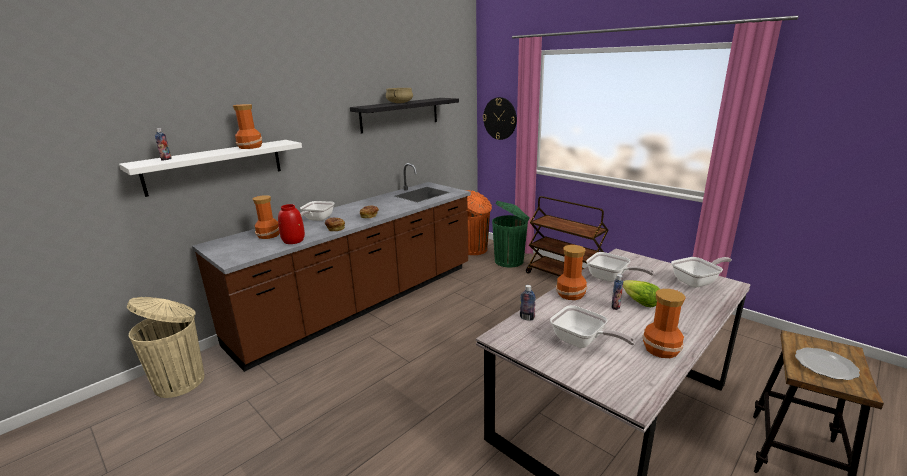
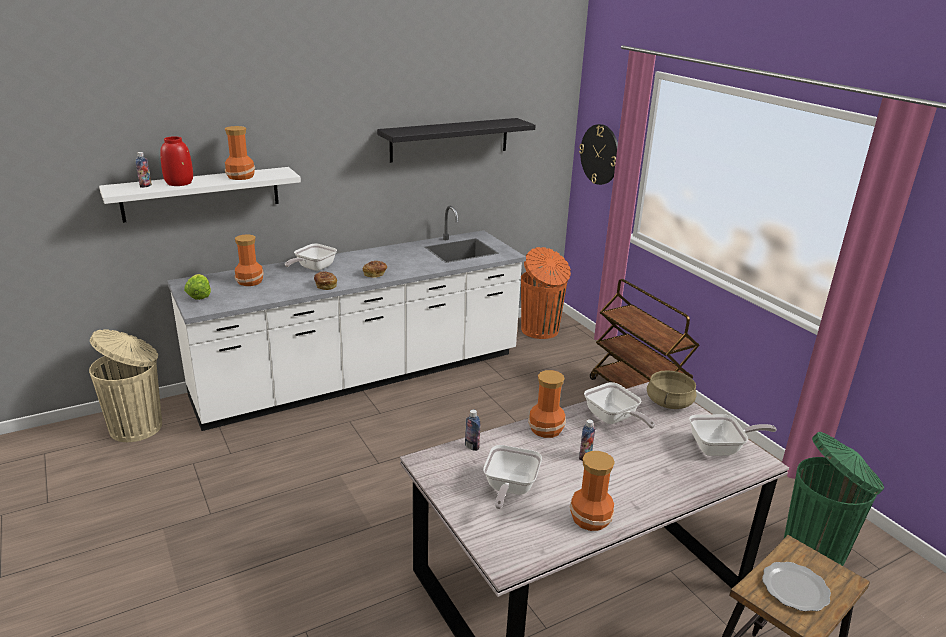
camera: 15 degrees right, 5 degrees up
(293, 241) = (271, 295): red vase -> red vase (179, 183)
(362, 303) = (361, 377): brown counter -> white counter
(400, 103) = (446, 127): beige cooking pot -> beige cooking pot (669, 403)
(510, 261) = (578, 356): green trash can -> green trash can (816, 549)
(582, 342) = (509, 489): frying pan -> frying pan turned 45 degrees clockwise
(639, 302) = (619, 458): lettuce -> lettuce (199, 295)

